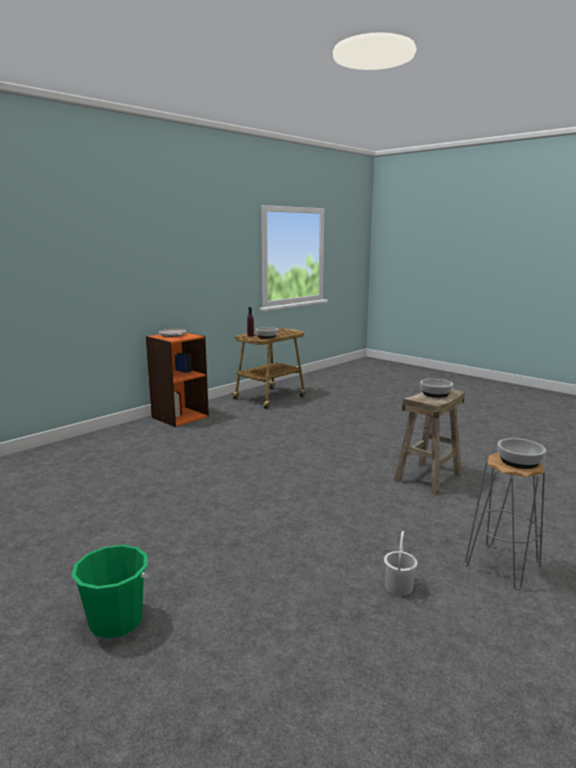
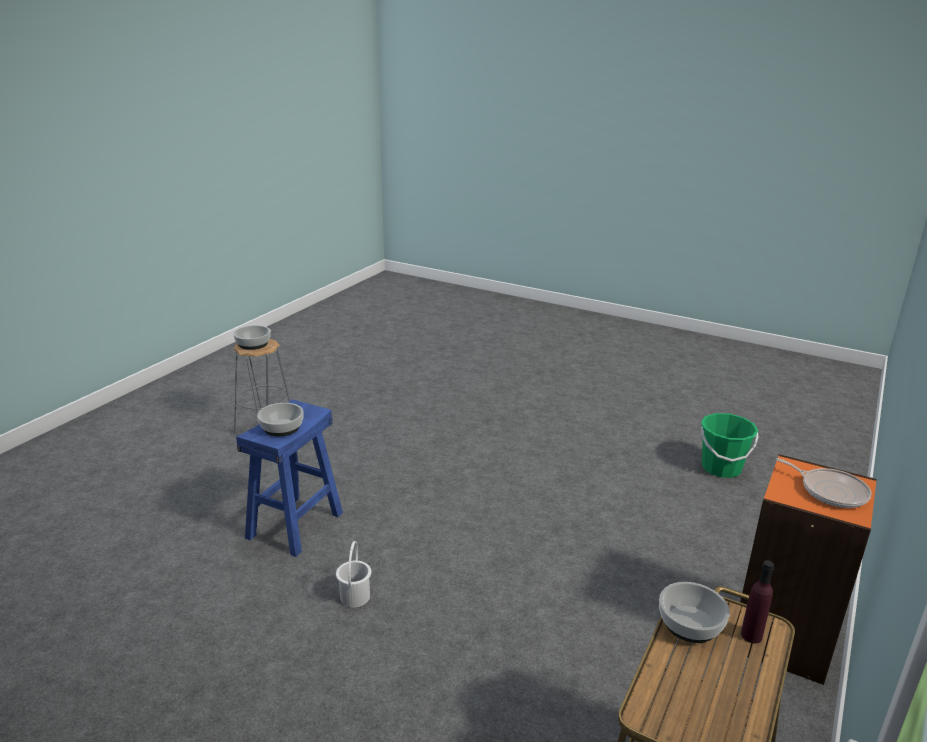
camera: 165 degrees right, 10 degrees up
(116, 621) = (525, 373): green bucket -> green bucket (721, 468)
(398, 586) = (352, 407): white bucket -> white bucket (355, 596)
(427, 477) = (295, 525): beige stool -> blue stool

